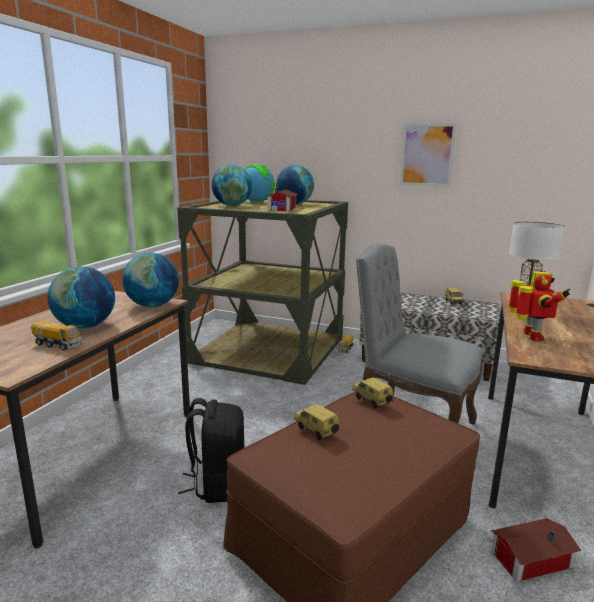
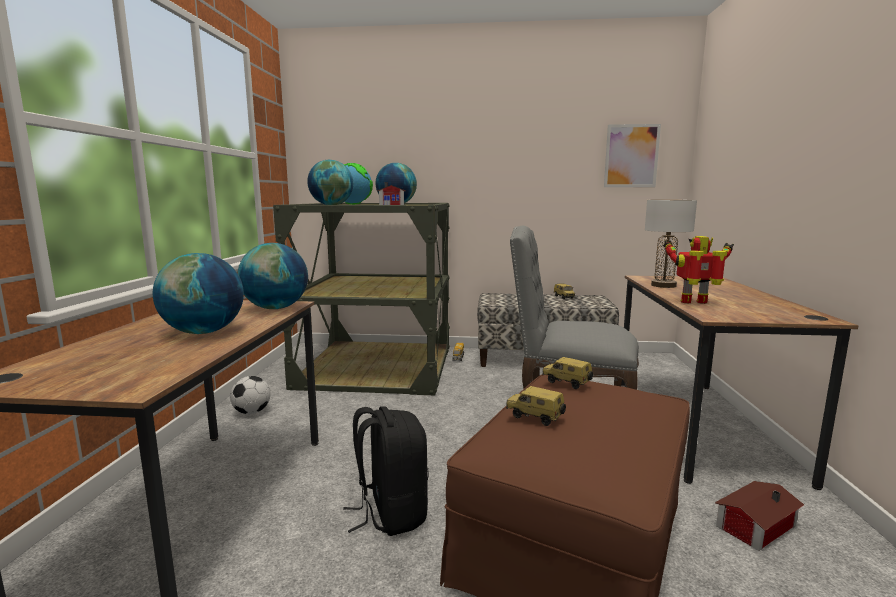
camera: 15 degrees left, 5 degrees down
(58, 345) = (181, 352): toy truck -> none
(151, 380) = (251, 412): none -> football
(427, 155) = (526, 153): picture -> picture (631, 156)
(531, 336) = (695, 302): toy robot -> toy robot turned 75 degrees counterclockwise

